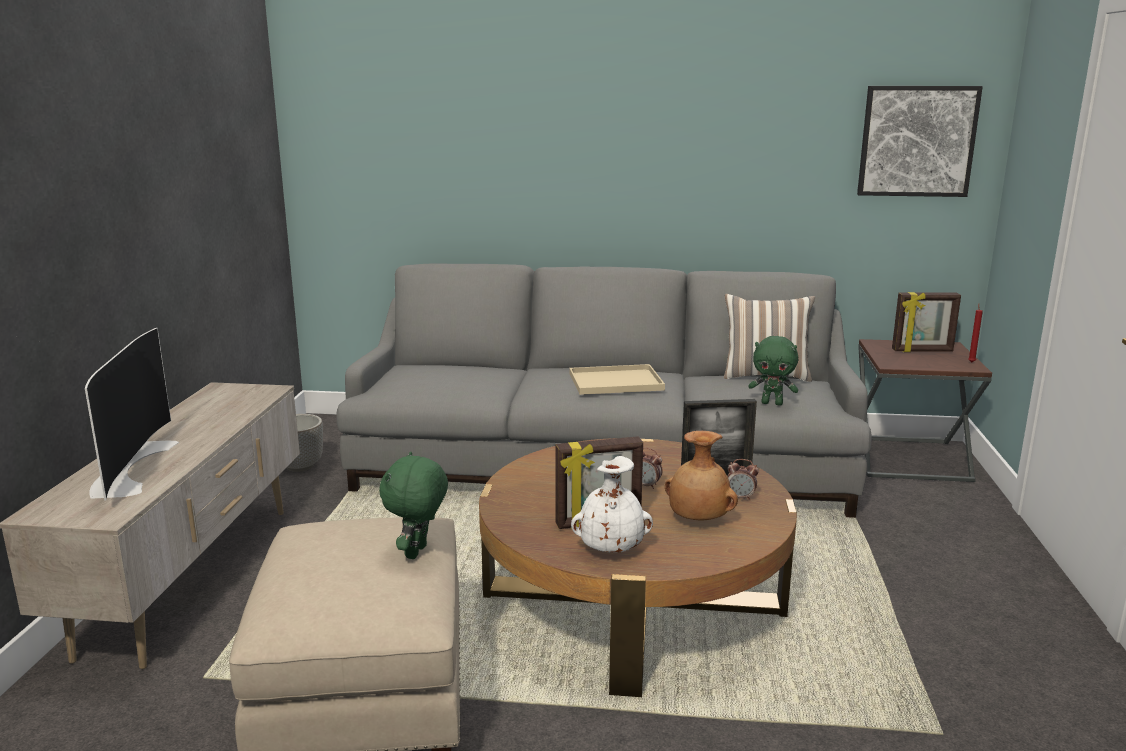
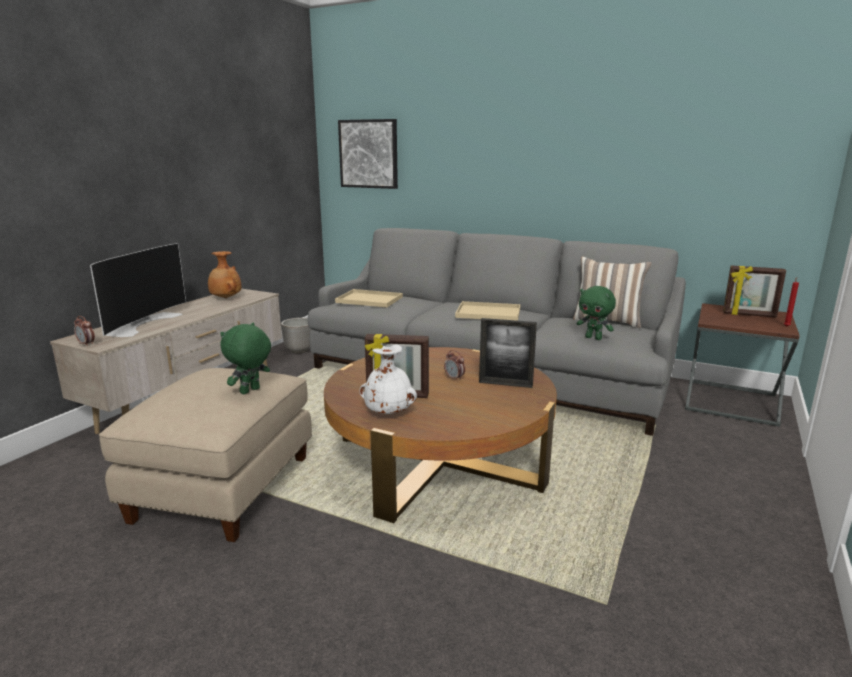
camera: 20 degrees right, 0 degrees up
(425, 378) = (368, 300): none -> beige tray
(698, 519) = (469, 404): brown vase -> brown vase (225, 298)
(740, 498) = (515, 395): alarm clock -> alarm clock (86, 344)
(917, 141) = (761, 142): picture -> picture (369, 154)

